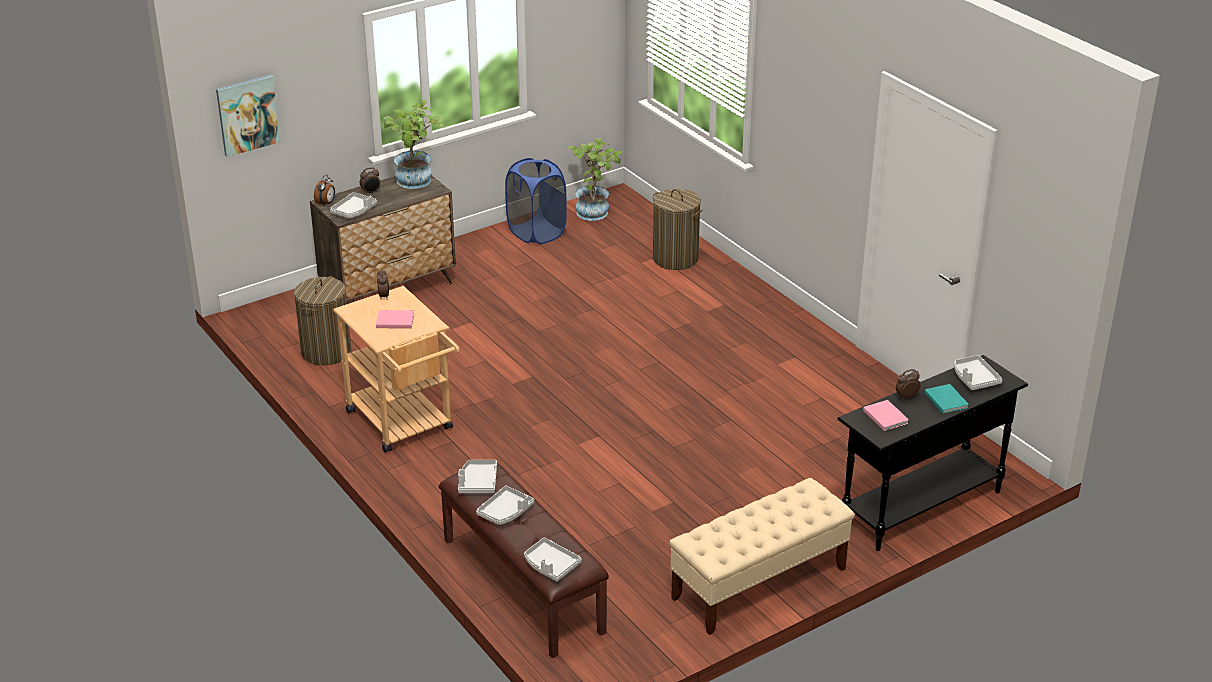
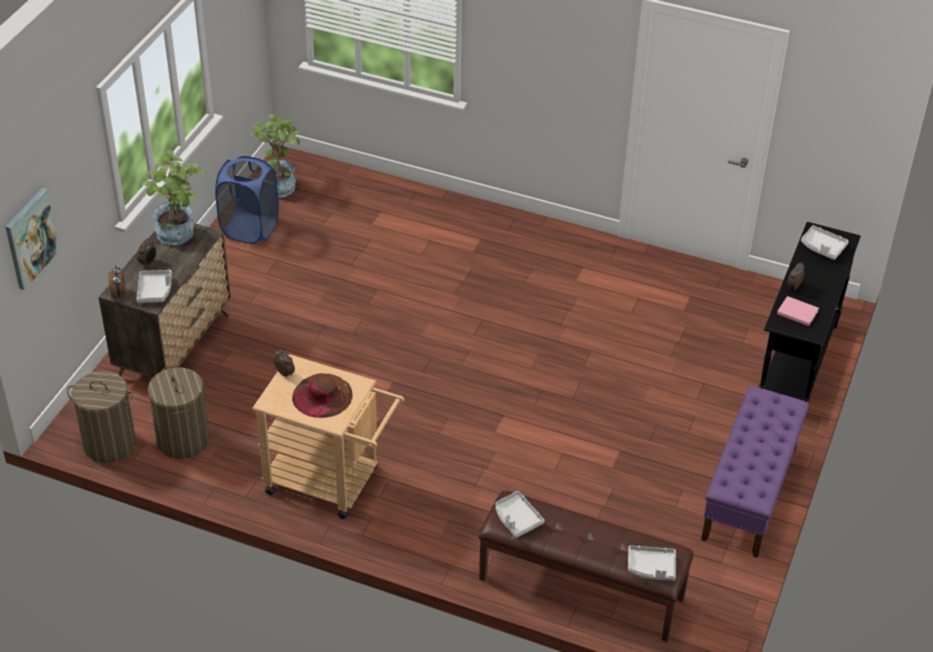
camera: 35 degrees left, 10 degrees up
(394, 320) = (322, 395): pink book -> brown hat
(506, 512) = (567, 536): grey tray -> none
(675, 258) = (397, 208): laundry basket -> laundry basket (110, 444)
(758, 584) = (749, 493): beige bench -> purple bench
(946, 400) = (822, 276): turquoise book -> none

